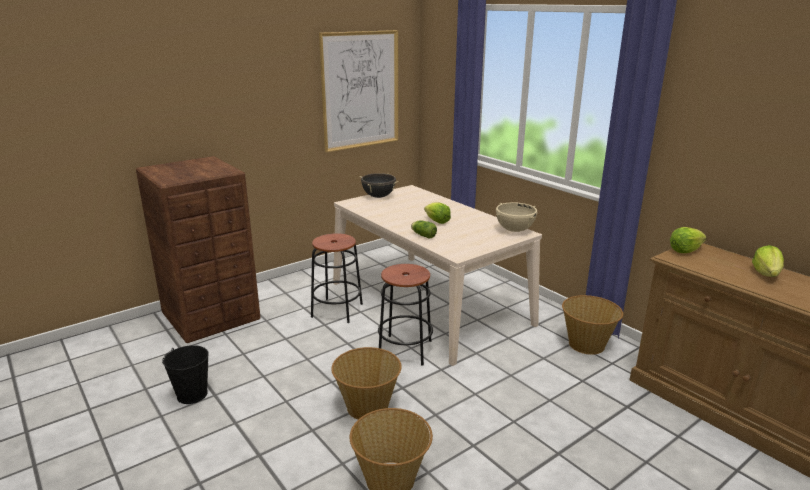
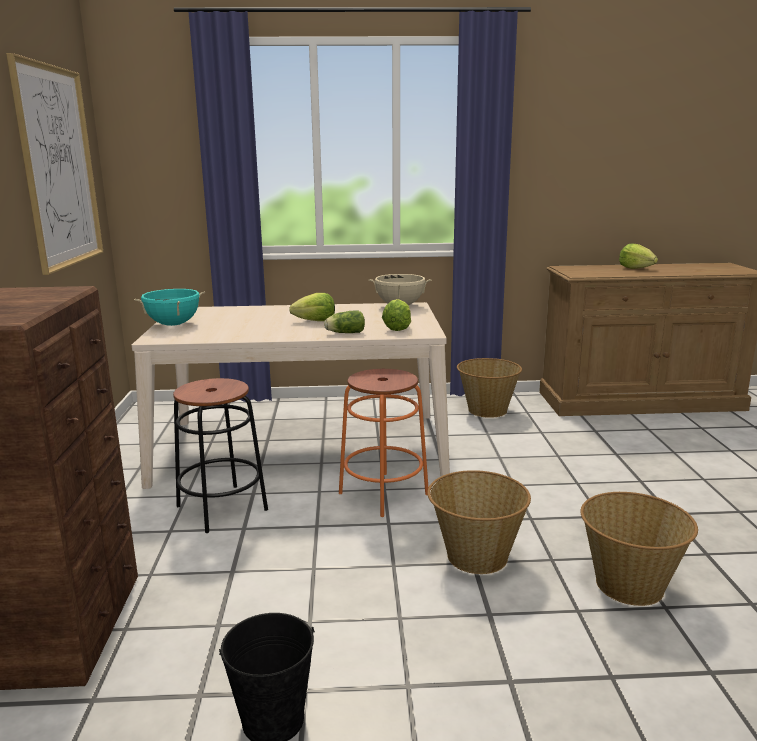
camera: 55 degrees left, 5 degrees down
(378, 197) = (173, 324): black cooking pot -> turquoise cooking pot
(405, 349) = (383, 493): black stool -> orange stool
(685, 250) = (569, 270): lettuce -> lettuce (398, 328)

